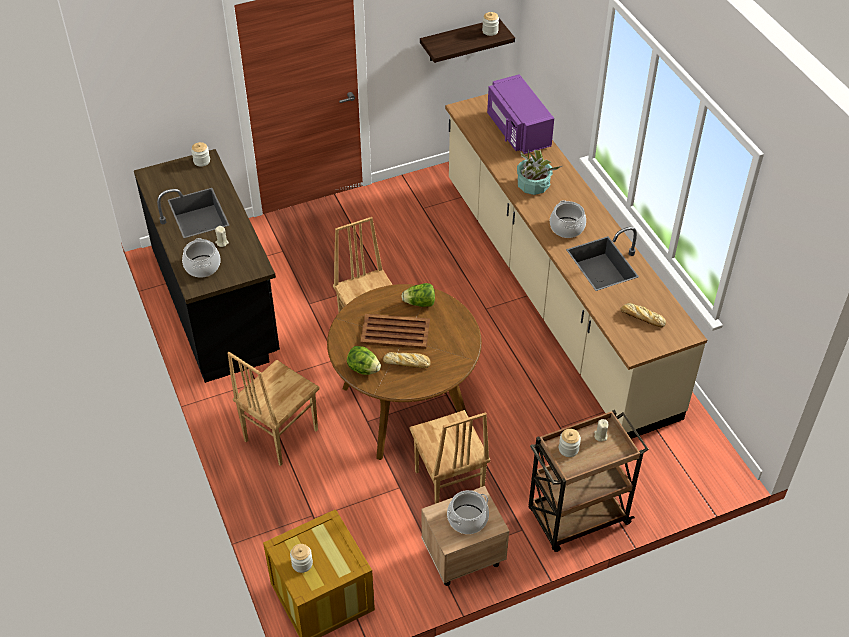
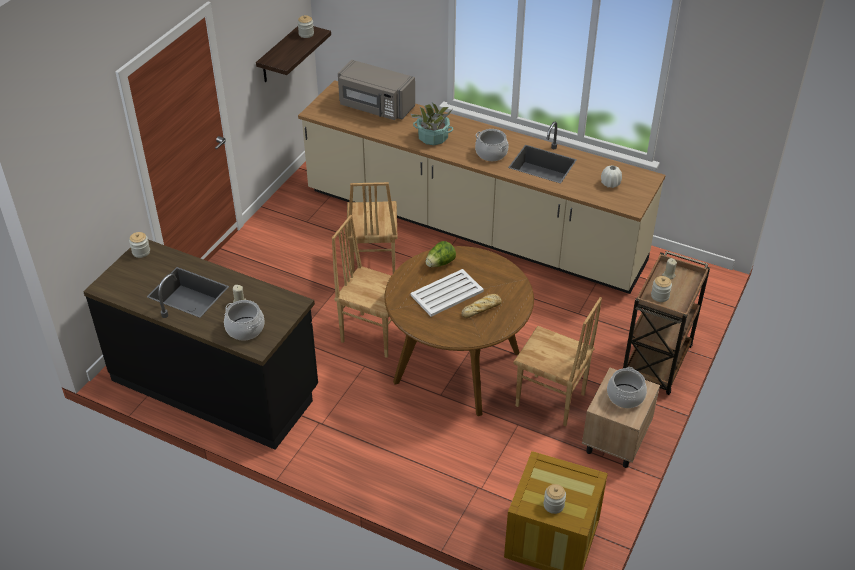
camera: 40 degrees left, 5 degrees down
(280, 435) = (384, 448): brown chair -> brown chair (372, 265)
(363, 369) = (455, 332): lettuce -> none
(394, 332) = (446, 293): brown tray -> white tray
(517, 130) = (375, 107): purple microwave -> grey microwave
(641, 317) = (610, 184): bread -> white vase

